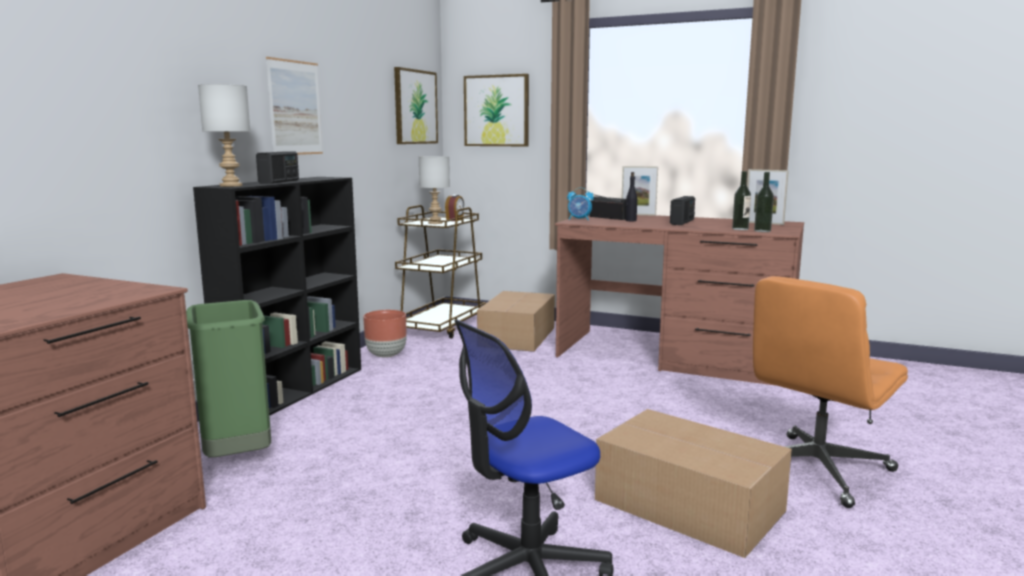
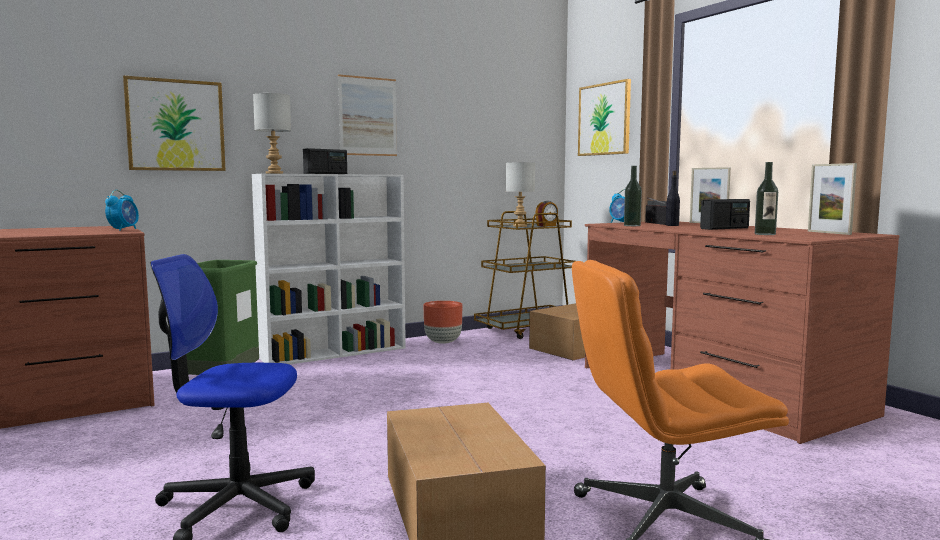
camera: 35 degrees right, 5 degrees down
(120, 285) = (123, 229): none -> alarm clock
(295, 390) = (336, 353): black bookcase -> white bookcase
(415, 107) = (523, 119): picture -> picture (175, 125)
(762, 231) = (785, 236): bottle -> bottle (632, 225)

